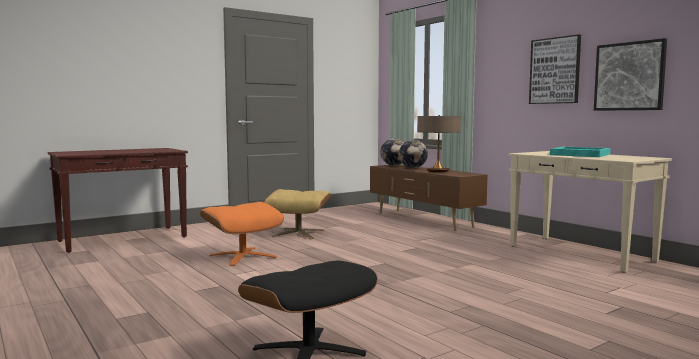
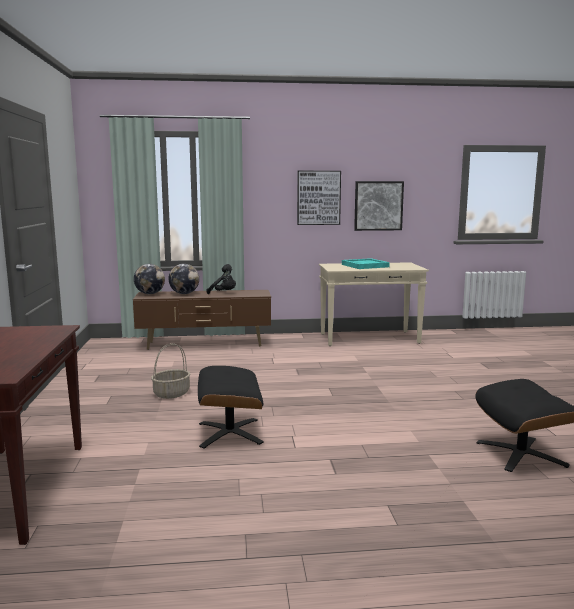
camera: 60 degrees left, 5 degrees up
(243, 256) = (229, 433): orange ottoman -> black ottoman
(298, 233) = (171, 393): beige ottoman -> basket
(438, 171) = (224, 293): table lamp -> black plush toy

